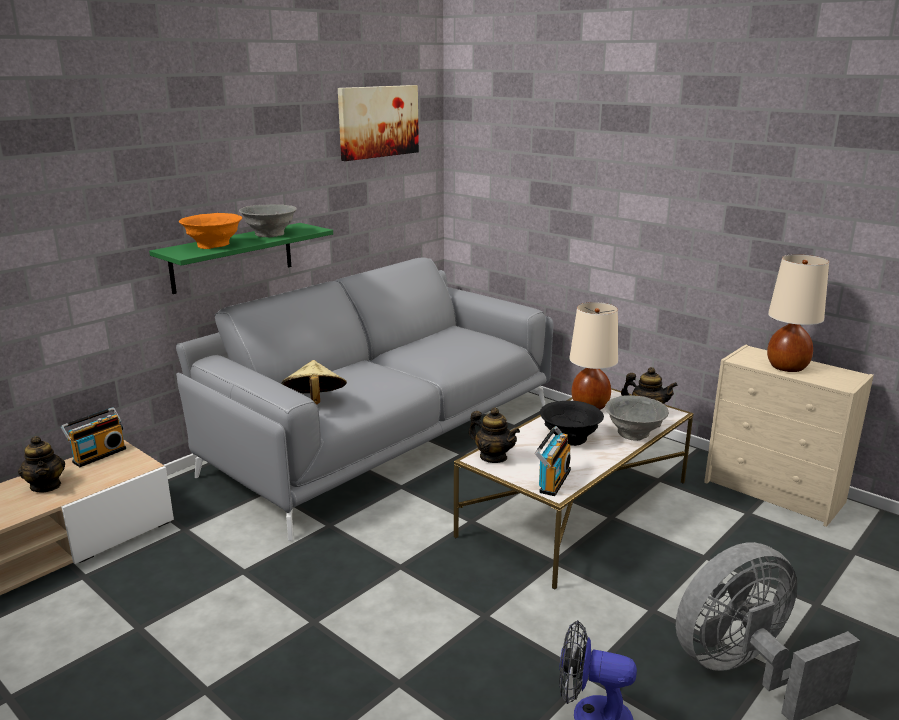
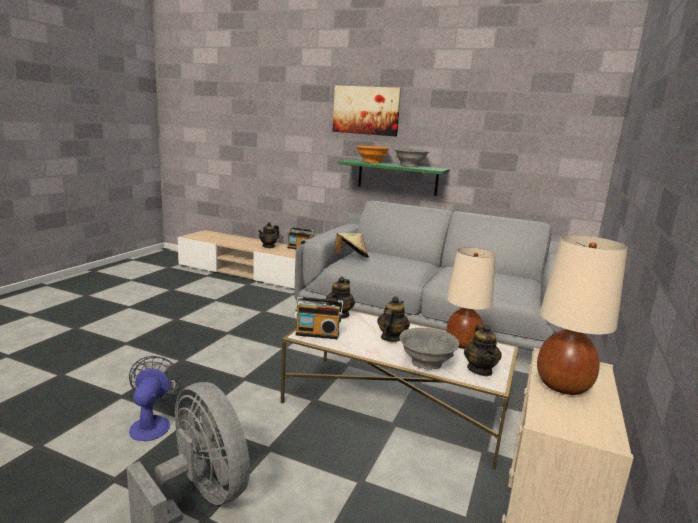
camera: 70 degrees right, 5 degrees down
(378, 121) = (538, 110): picture -> picture (366, 110)
(570, 439) = (391, 338): black bowl -> teapot

